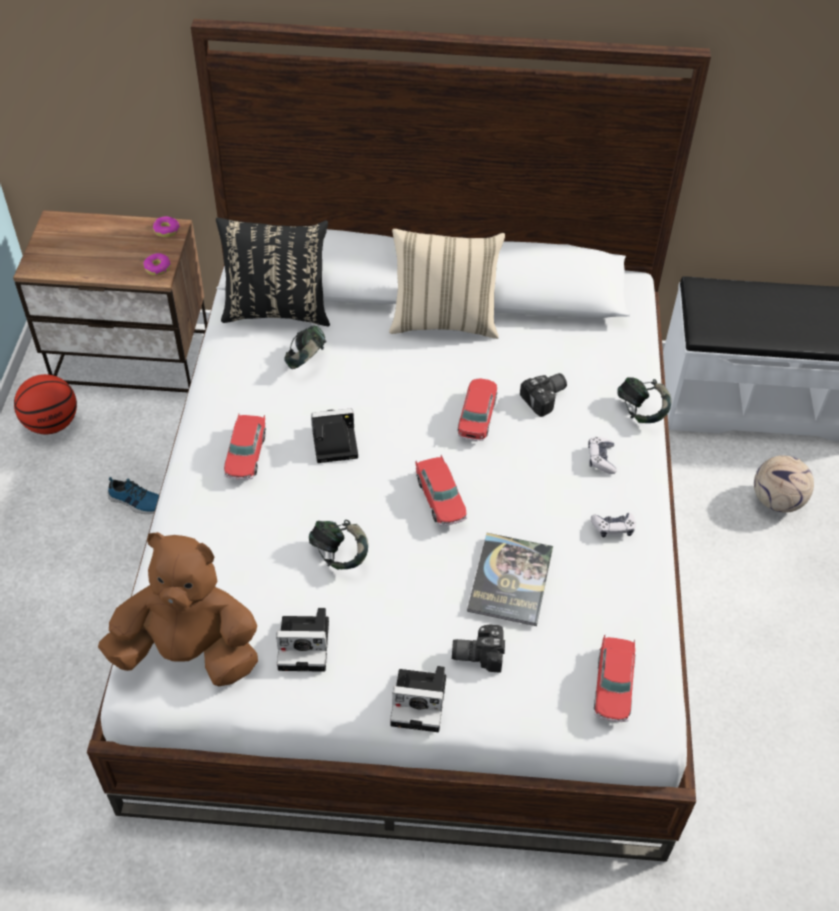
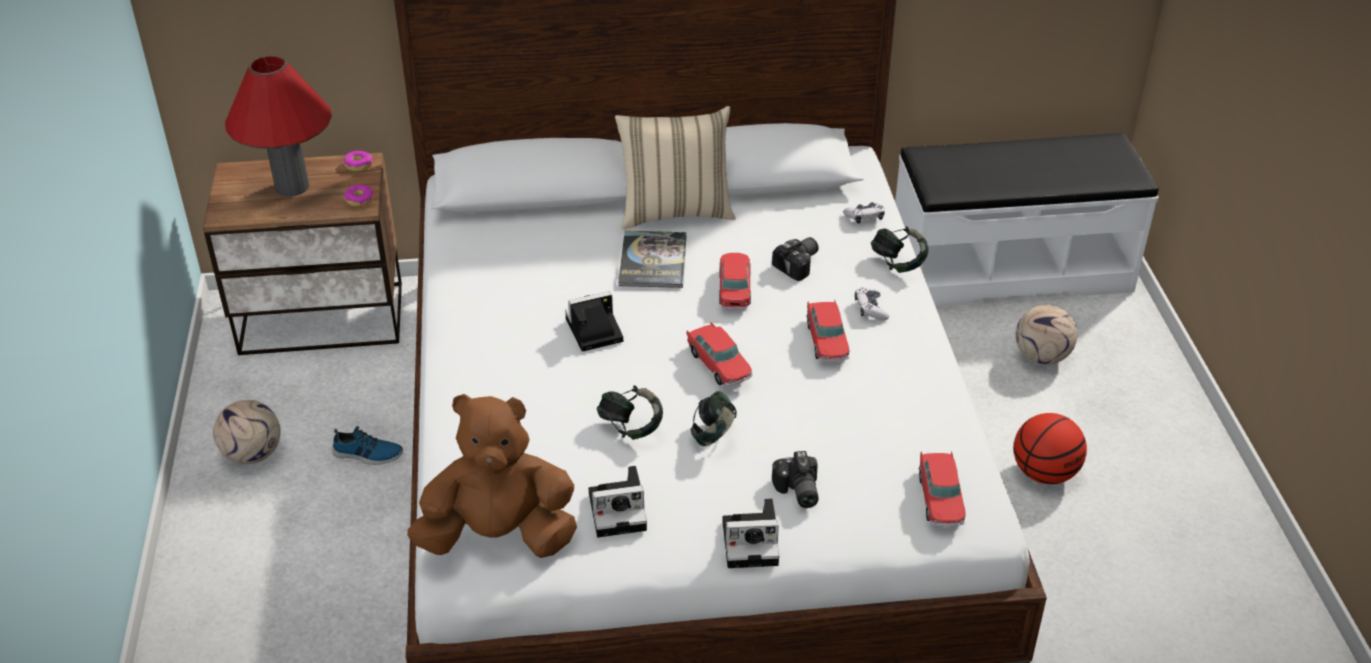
camera: 10 degrees left, 10 degrees down
(40, 485) = (252, 454): none -> football
(52, 424) = (249, 394): basketball -> basketball (1044, 473)
(102, 245) = (292, 187): none -> red table lamp
(246, 454) = (504, 355): toy car -> toy car (827, 341)
(277, 310) = (498, 223): black pillow -> none
(306, 361) = (542, 264): headphones -> headphones (714, 435)
(477, 652) = (797, 491): camera -> camera turned 90 degrees counterclockwise
(510, 580) = (811, 424): book -> book (653, 261)
(613, 528) = (900, 366): game controller -> game controller (865, 217)

